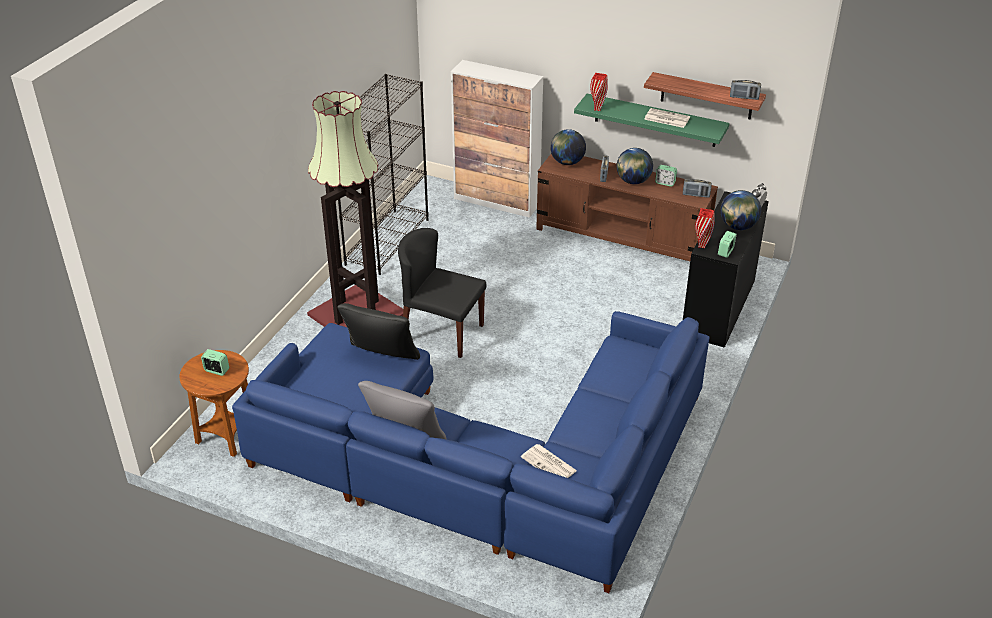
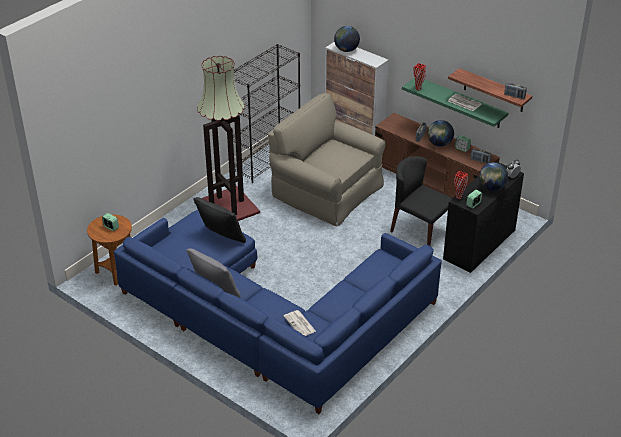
camera: 15 degrees right, 0 degrees up
(441, 333) = (278, 229): black chair -> black chair (419, 230)
(486, 269) = (326, 190): none -> beige armchair
(567, 162) = (398, 123): globe -> globe (346, 50)

